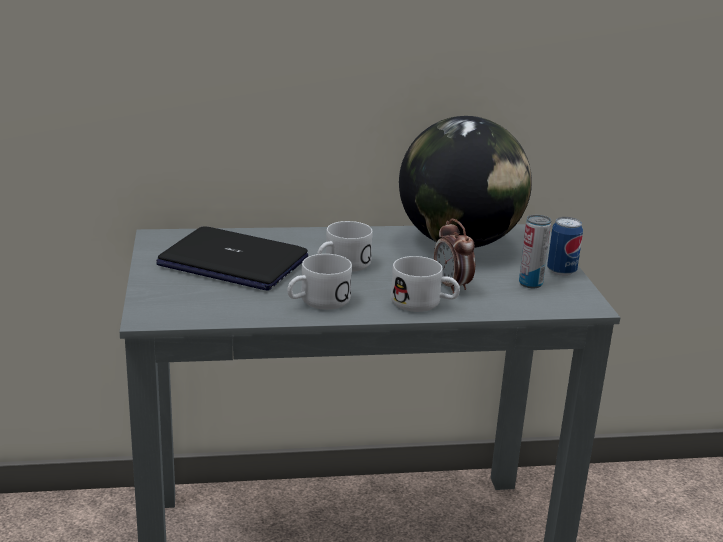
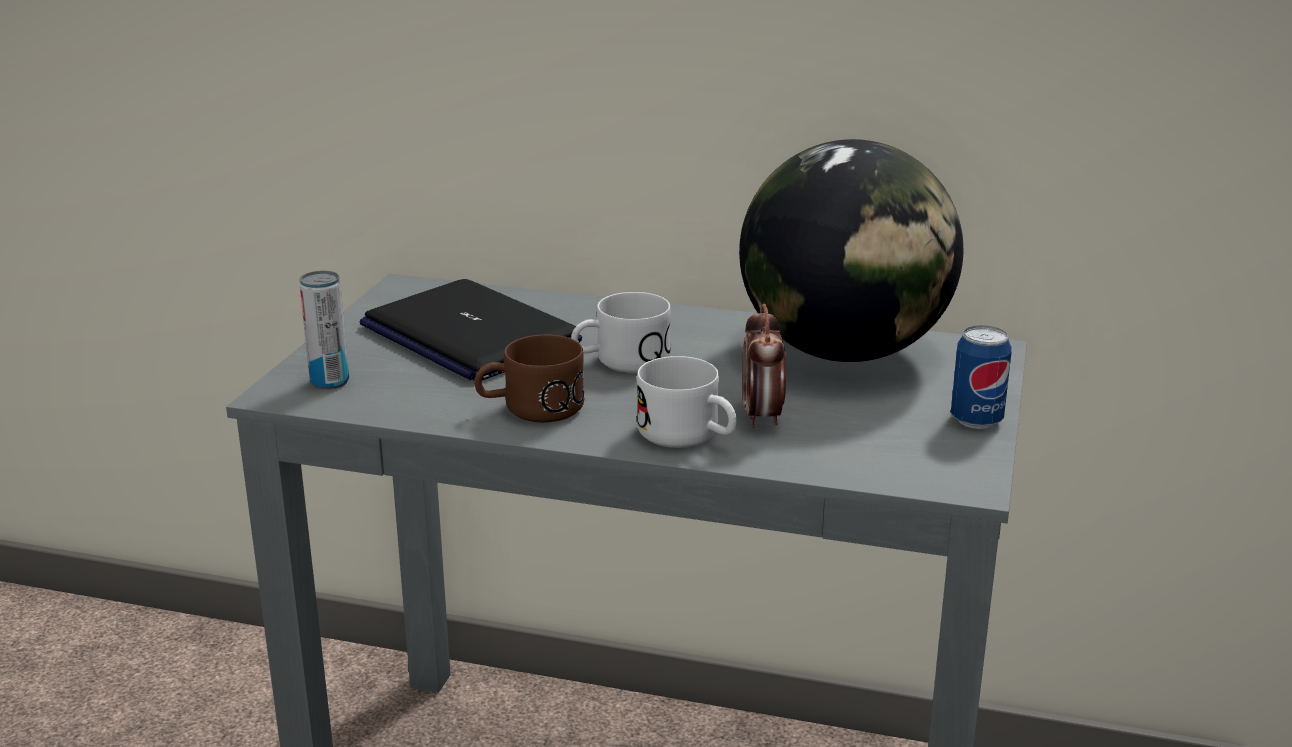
camera: 25 degrees right, 0 degrees up
(317, 302) = (530, 408): white mug -> brown mug
(530, 283) = (900, 432): can -> can (329, 382)

